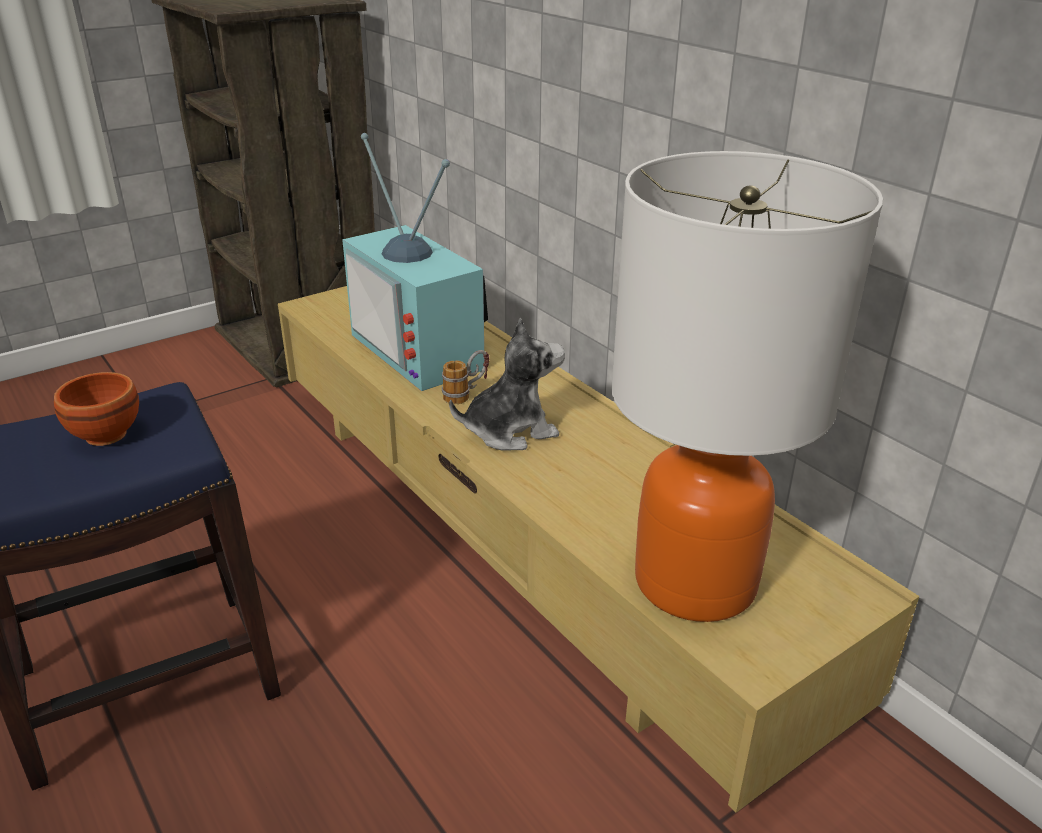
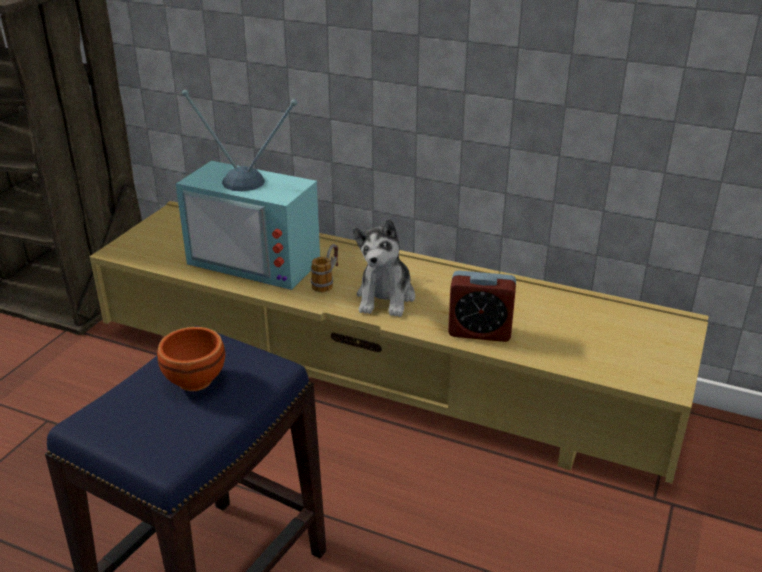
camera: 30 degrees left, 0 degrees up
(510, 431) = (386, 297): plush toy -> plush toy turned 150 degrees clockwise
(575, 505) = (479, 332): none -> alarm clock
(696, 582) = (594, 351): table lamp -> none

